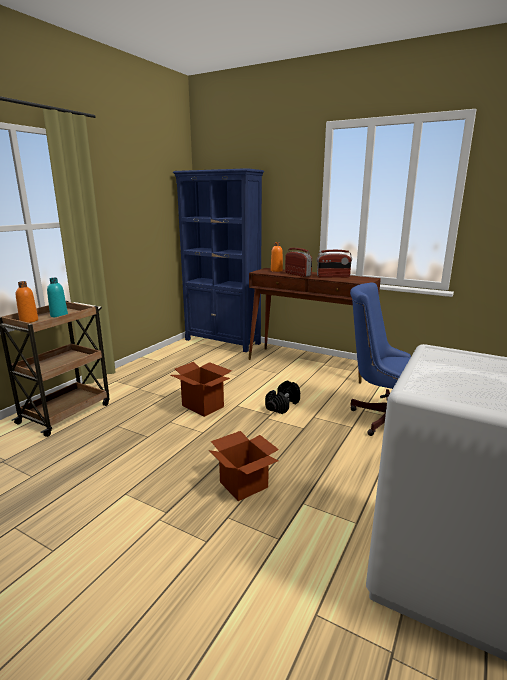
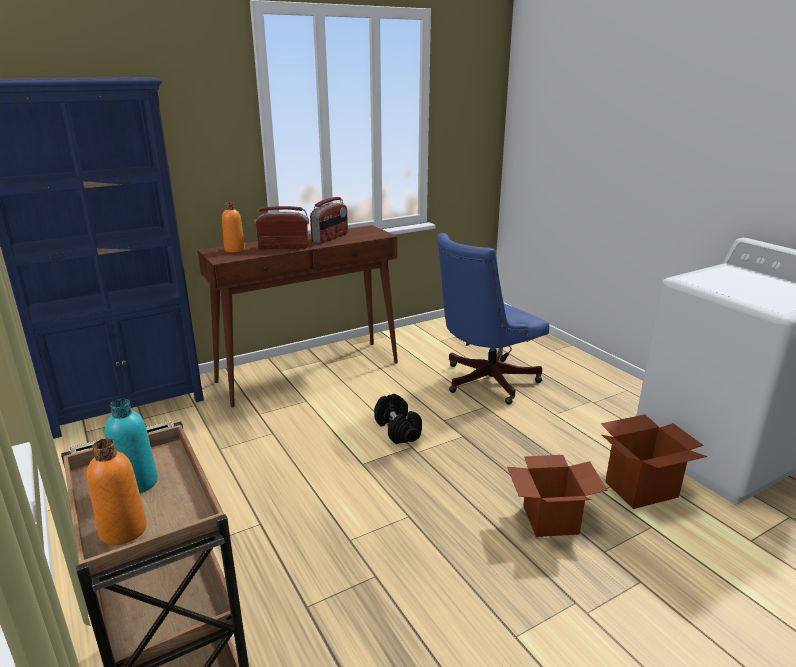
camera: 60 degrees left, 5 degrees up
(203, 406) = (334, 494): cardboard box -> cardboard box (641, 489)

